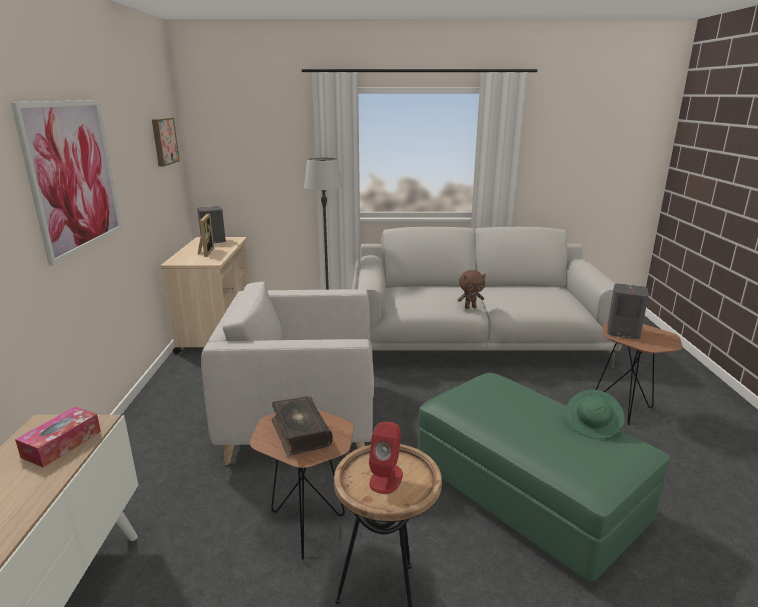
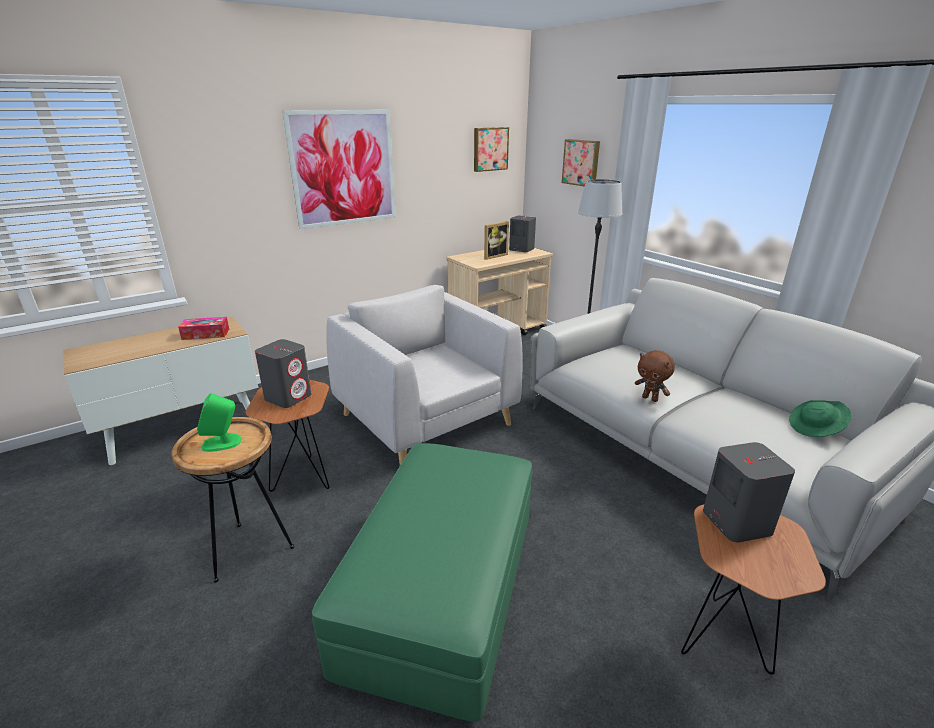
camera: 55 degrees right, 5 degrees up
(264, 147) = (581, 162): none -> picture
(299, 432) = (288, 397): book -> grey speaker
(386, 478) = (222, 443): red speaker -> green speaker
(593, 425) = (468, 560): green hat -> green hat (815, 428)

